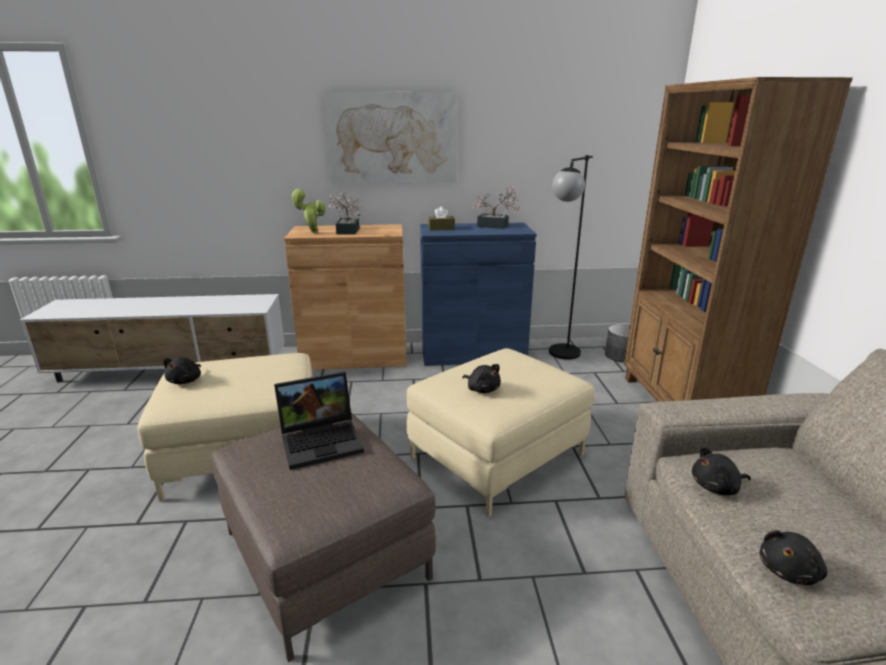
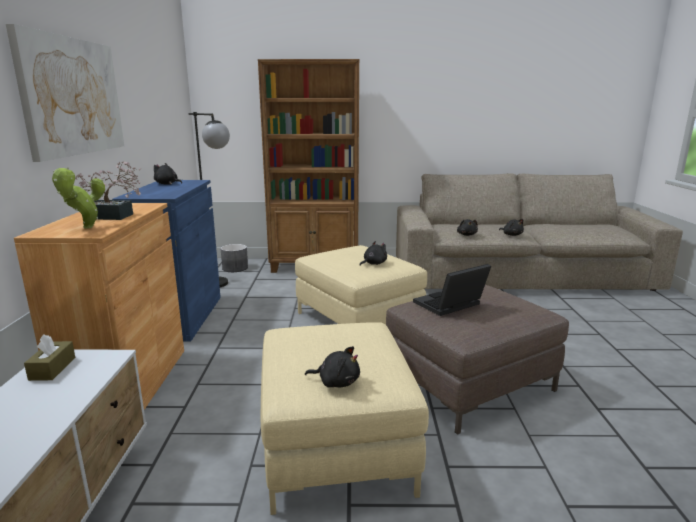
camera: 85 degrees left, 5 degrees down
(323, 440) = (449, 305): laptop -> laptop turned 105 degrees counterclockwise
(441, 228) = (151, 194): brown tissue box -> brown tissue box (52, 368)
(496, 226) = (167, 184): potted plant -> black plush toy

